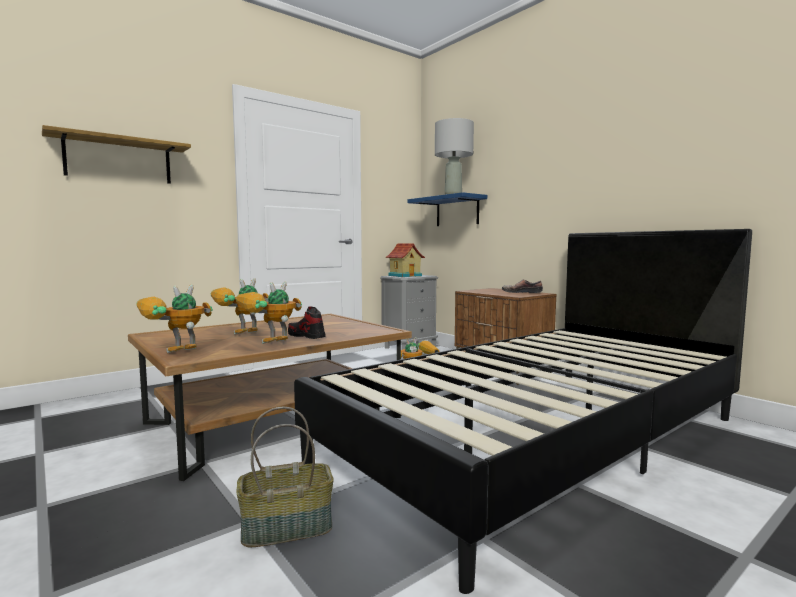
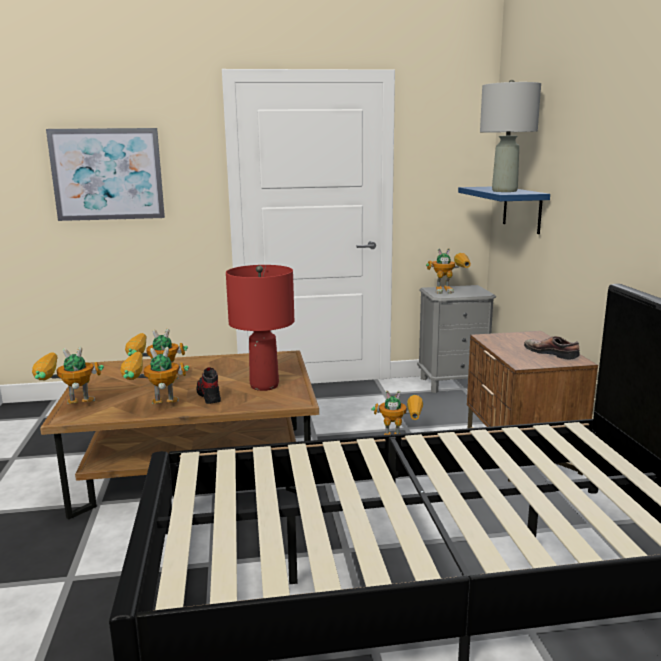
camera: 30 degrees right, 10 degrees up
(119, 160) = (107, 174): shelf -> picture
(287, 527) = (86, 594): basket -> none
(343, 328) = (264, 386): none -> red table lamp
(405, 276) = (450, 291): toy house -> toy robot

